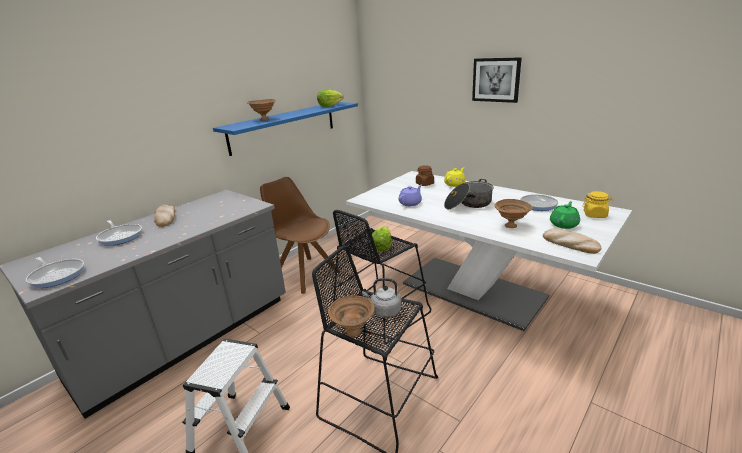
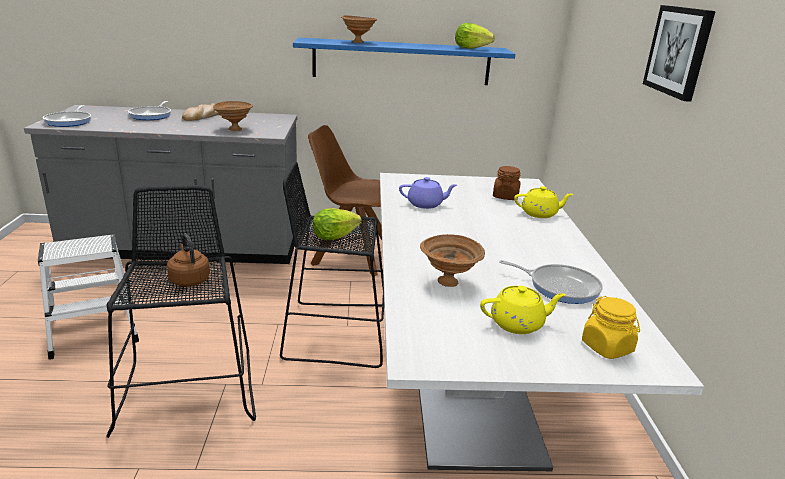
camera: 45 degrees right, 0 degrees up
(305, 274) = (351, 256): brown chair -> brown chair turned 75 degrees counterclockwise
(354, 332) = (134, 276): brown bowl -> brown bowl (234, 129)
(384, 311) = (189, 279): grey kettle -> brown kettle
(468, 204) = (480, 238): cooking pot -> none
(564, 224) = (518, 324): green teapot -> yellow teapot
(570, 244) = (445, 341): bread -> none

